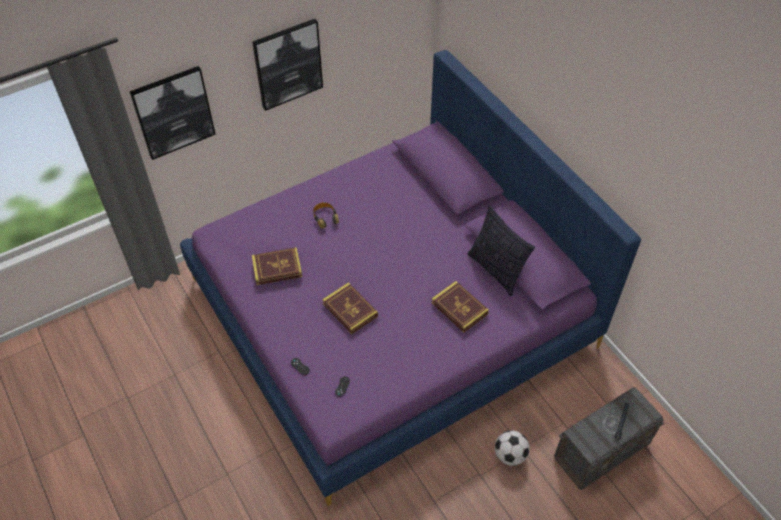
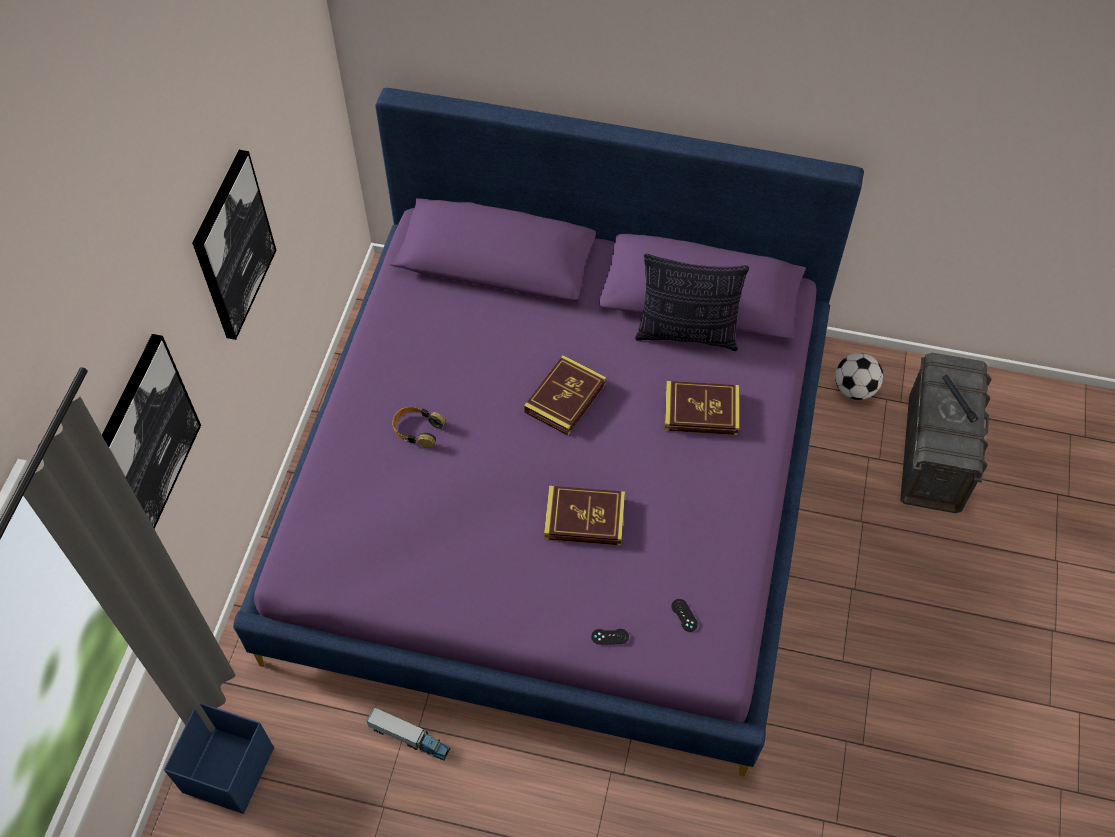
camera: 45 degrees left, 5 degrees up
(139, 309) = (230, 769): none -> blue storage box
(214, 357) = (409, 738): none -> toy truck
(277, 268) = (437, 543): book -> book (565, 398)
(510, 455) = (858, 540): football -> football (854, 389)

